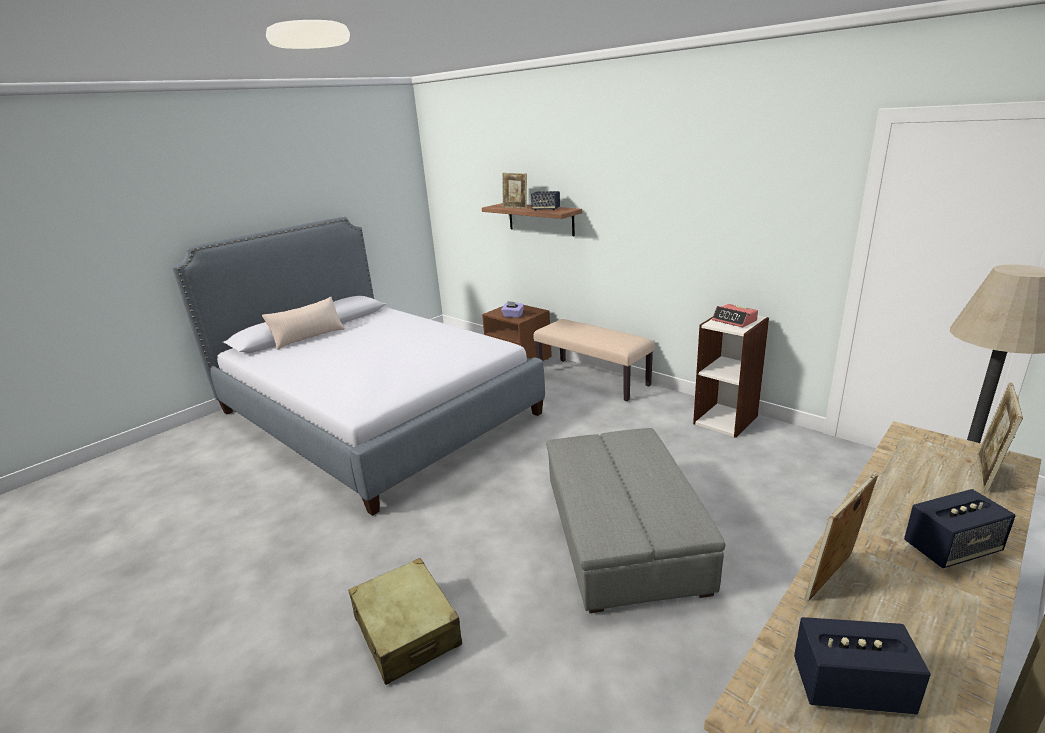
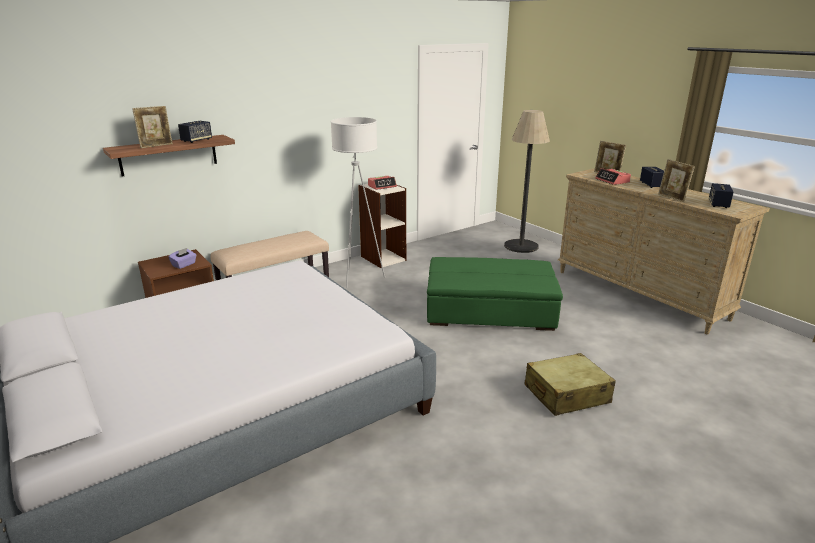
camera: 80 degrees left, 0 degrees up
(308, 337) = (93, 380): beige pillow -> none
(623, 534) = (489, 310): grey ottoman -> green ottoman
(649, 417) = (359, 278): none -> white floor lamp
(912, 481) = (612, 181): none -> alarm clock

